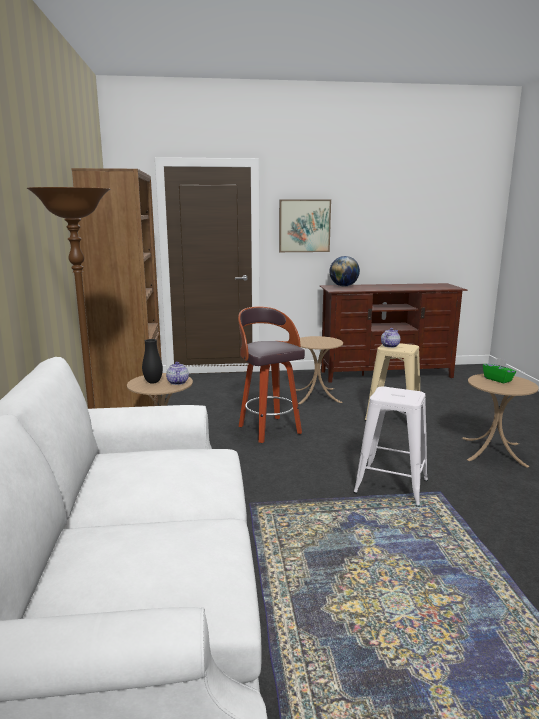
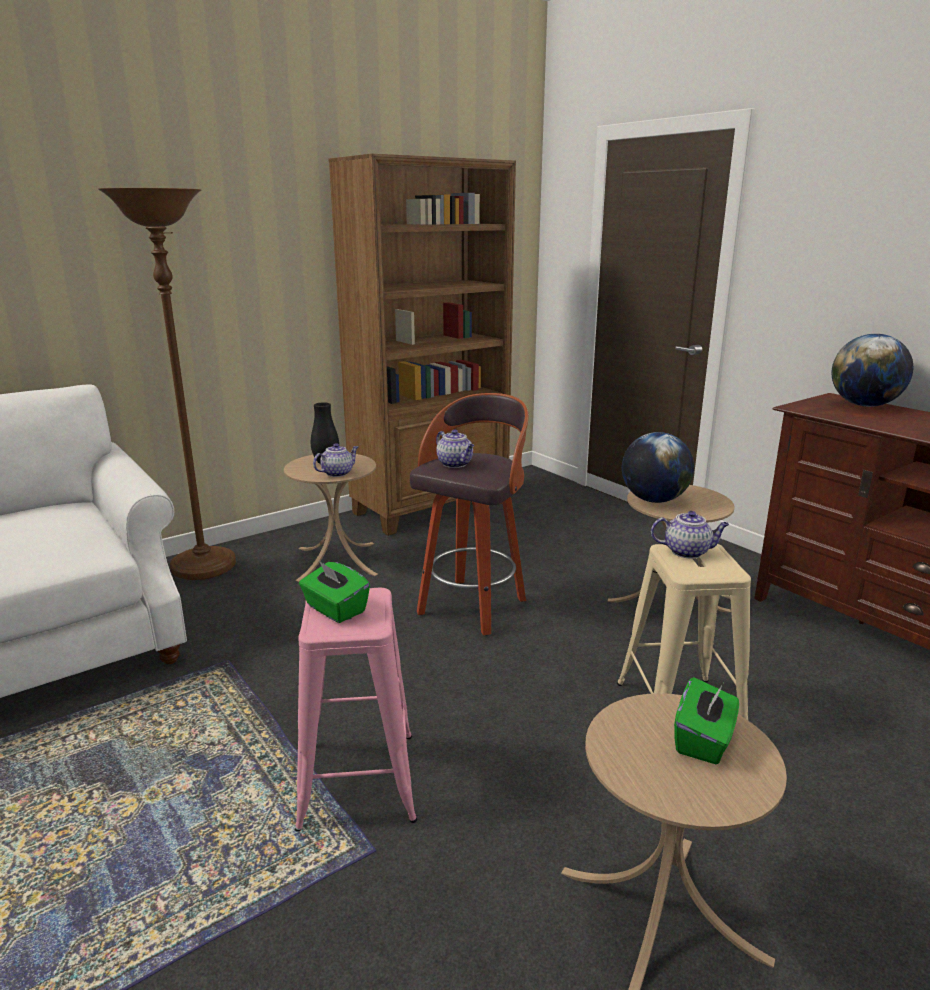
camera: 60 degrees right, 5 degrees up
(267, 346) = (455, 464): none -> teapot
(304, 226) = (823, 255): picture -> none
(312, 344) = (654, 500): none -> globe
(391, 486) = (358, 779): white stool -> pink stool
(394, 396) = (335, 609): none -> green tissue box

